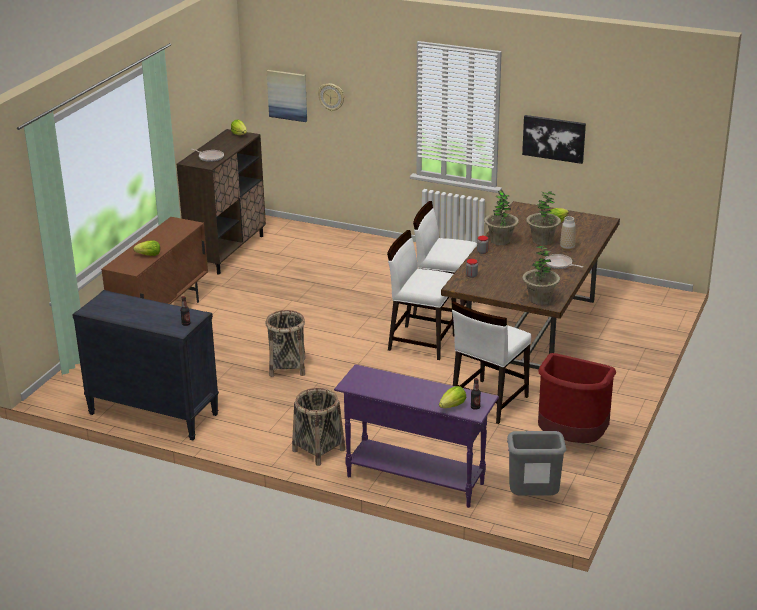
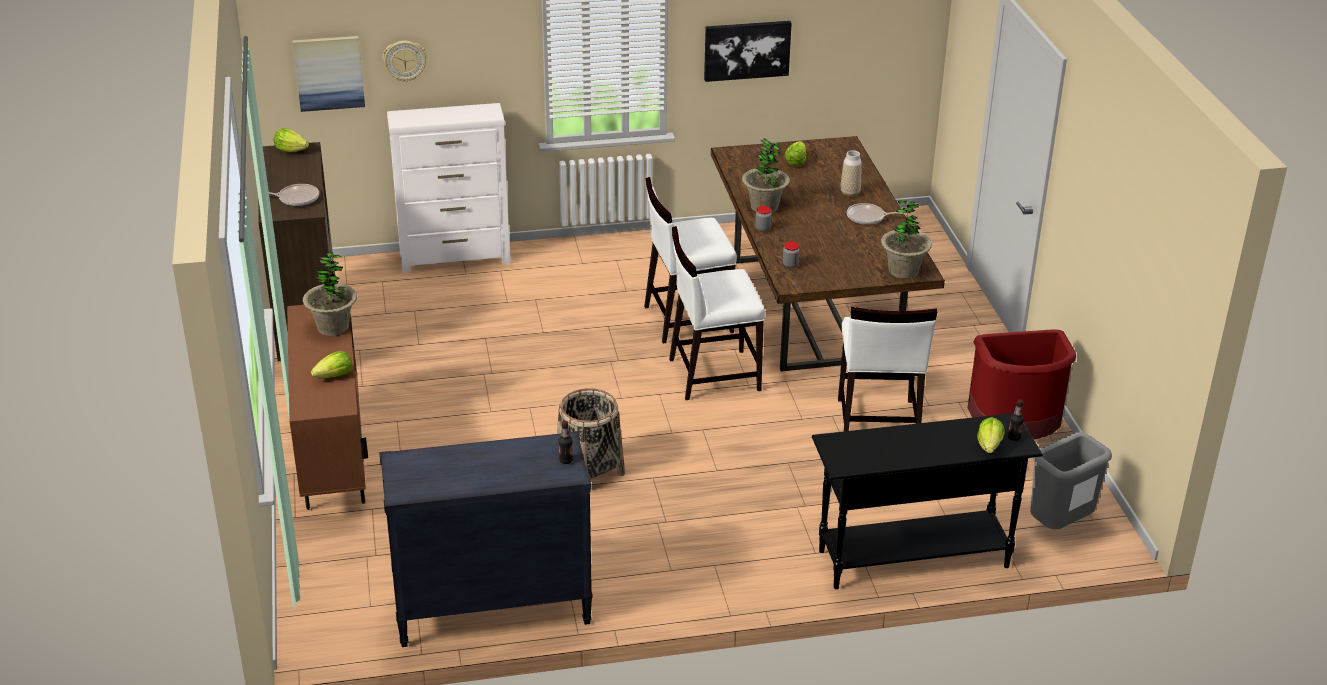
camera: 35 degrees left, 5 degrees up
(318, 450) = (761, 569): basket -> none
(349, 238) = (456, 259): none -> white dresser
(414, 479) = (912, 558): purple console table -> black console table
(542, 240) = (810, 191): potted plant -> potted plant (333, 327)

